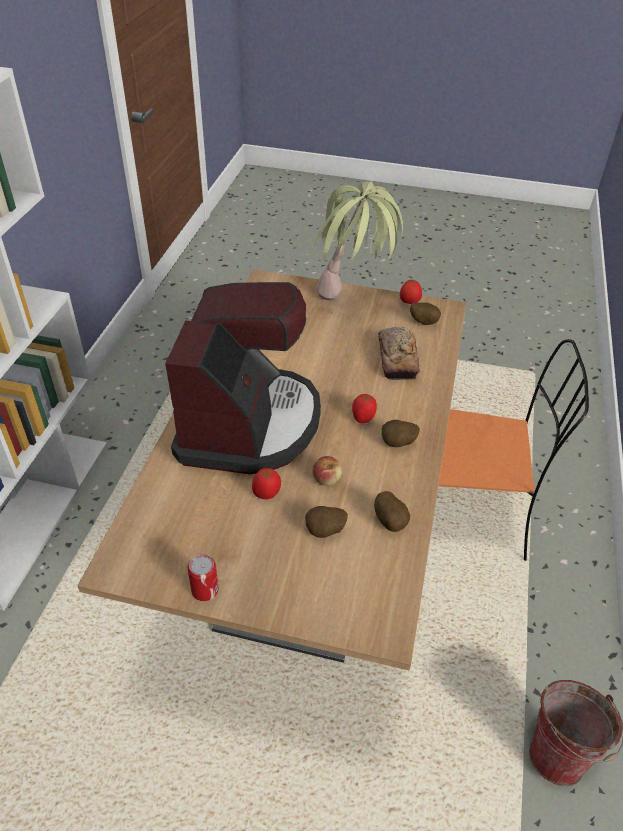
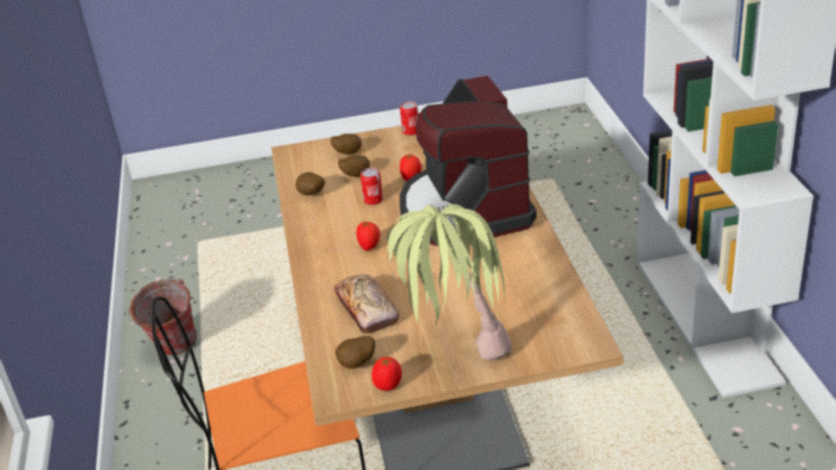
camera: 160 degrees right, 10 degrees down
(326, 479) = (373, 200): apple -> can
(398, 444) = (329, 239): potato -> potato (347, 153)

